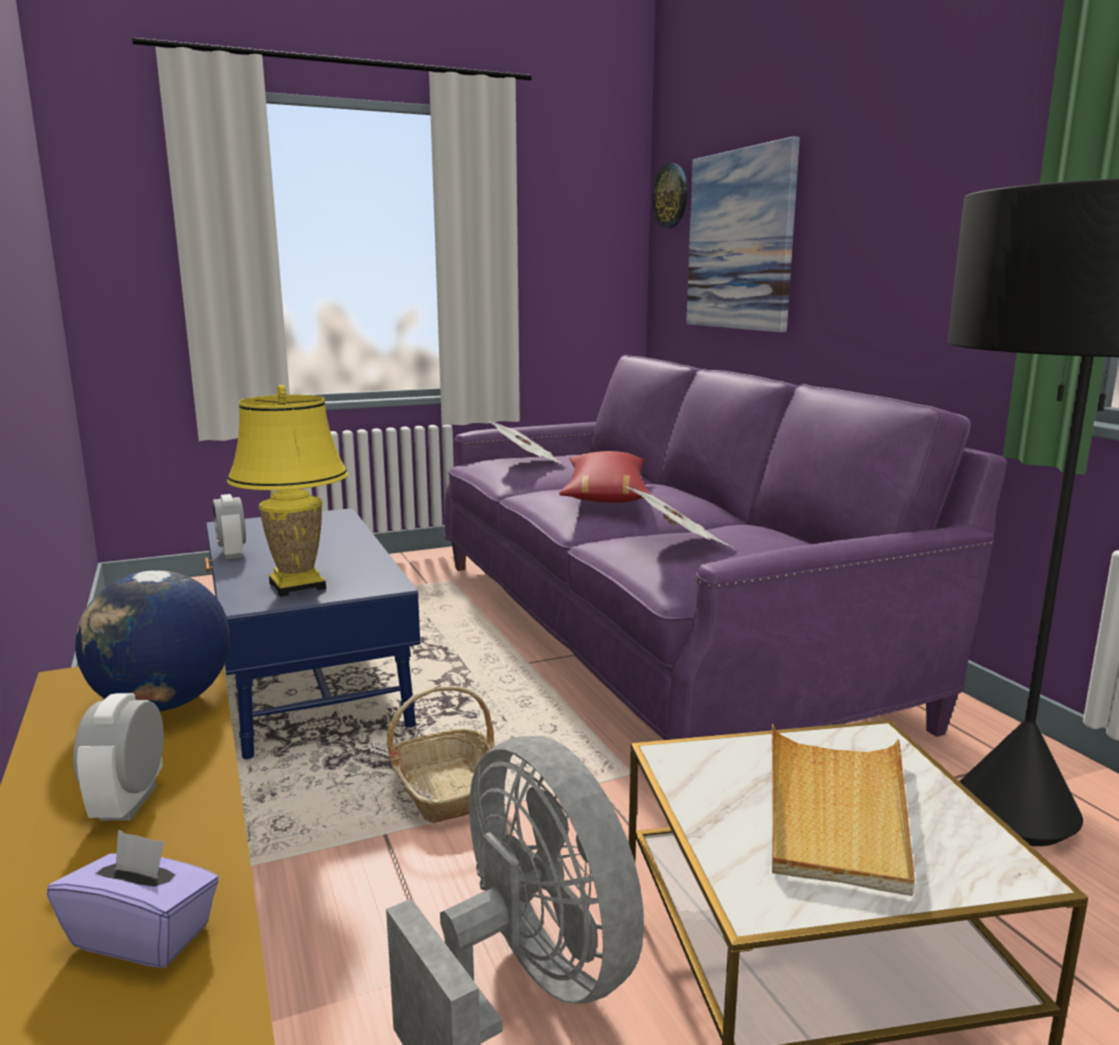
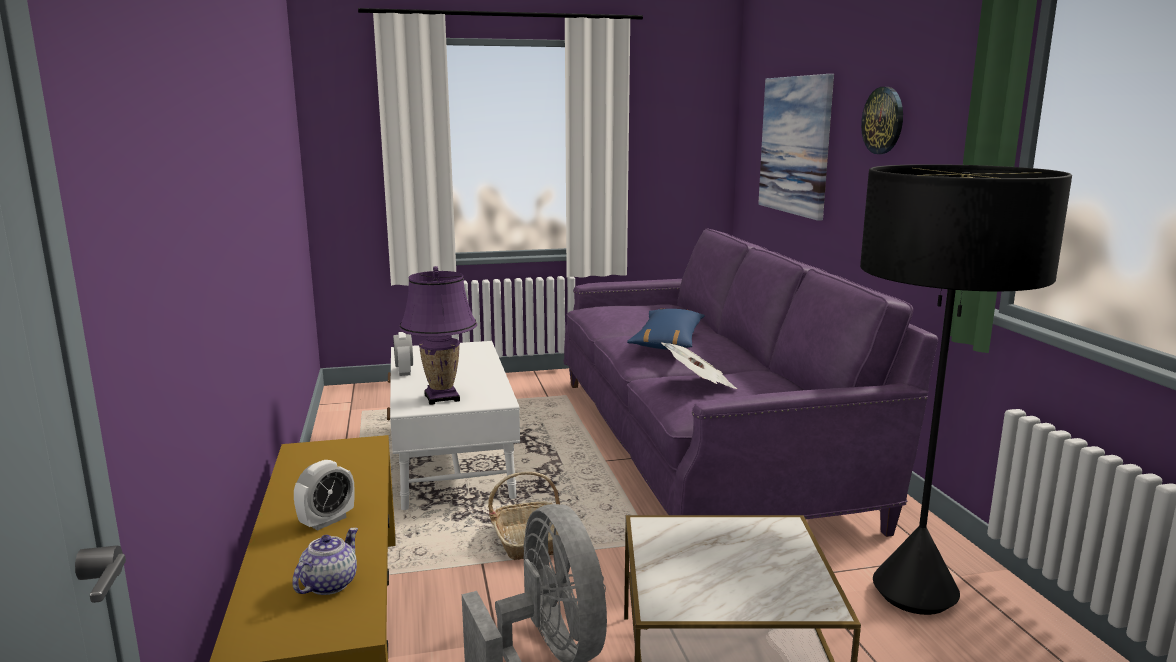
camera: 10 degrees right, 0 degrees up
(129, 802) = (327, 521): alarm clock -> alarm clock turned 150 degrees counterclockwise
(143, 935) = (329, 584): purple tissue box -> teapot
(162, 704) = (350, 469): globe -> none
(297, 586) = (442, 398): yellow table lamp -> purple table lamp
(309, 677) = (452, 459): blue coffee table -> white coffee table
(527, 462) = (622, 311): newspaper -> none
(606, 494) = (668, 341): red pillow -> blue pillow
(671, 196) = (752, 103): wall clock -> wall clock (883, 120)
(835, 811) = (733, 565): beige tray -> none

